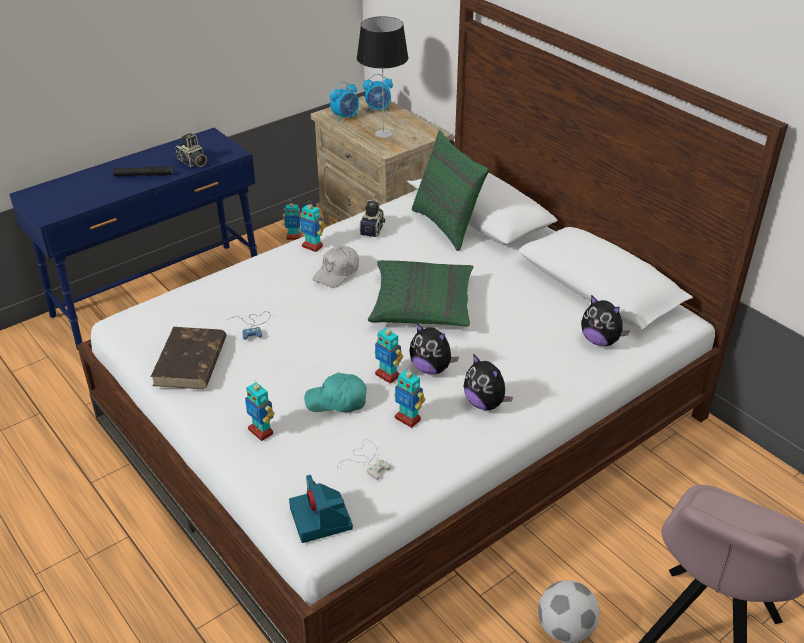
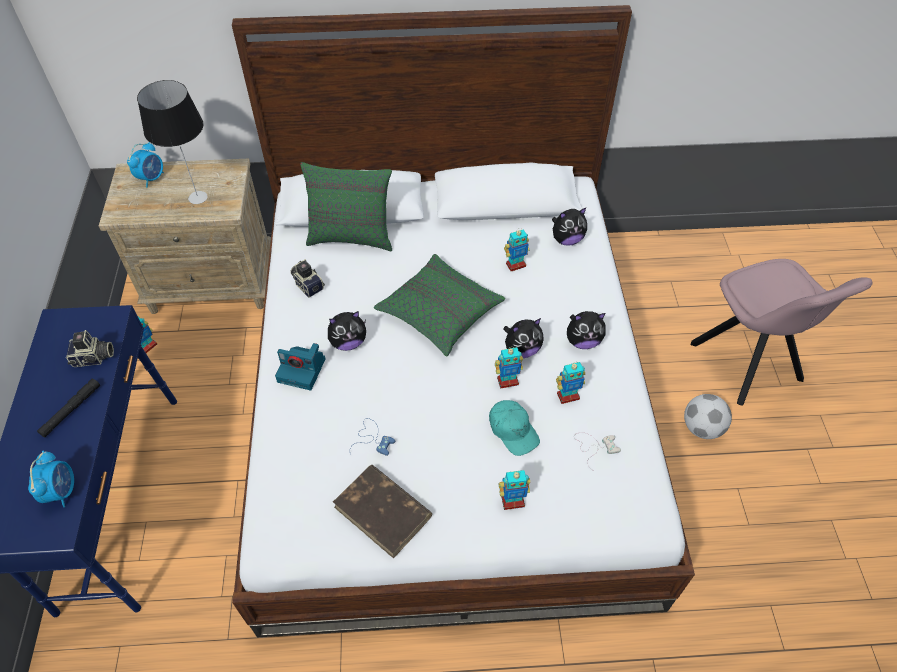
camera: 55 degrees left, 15 degrees up
(312, 246) = (291, 338): toy robot -> toy robot (515, 265)
(322, 519) = (639, 509): camera -> camera (303, 370)
(337, 273) = (348, 342): white cap -> plush toy
(337, 401) = (513, 430): turquoise cap -> turquoise cap turned 75 degrees counterclockwise
(345, 117) = (137, 206): alarm clock -> alarm clock (61, 491)

